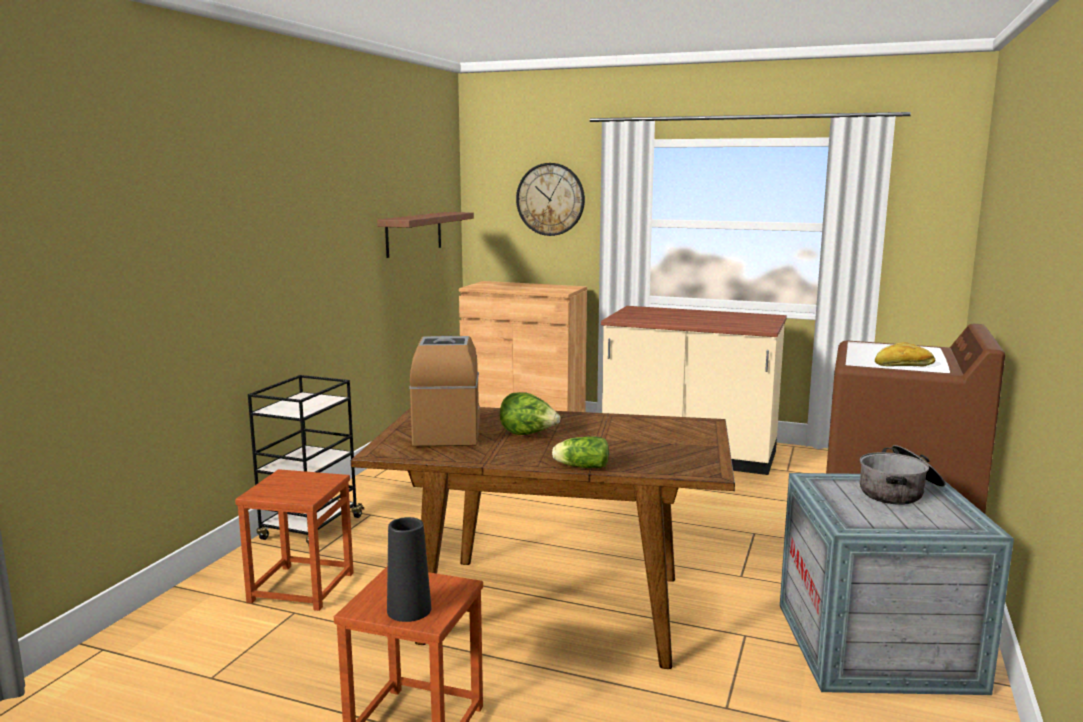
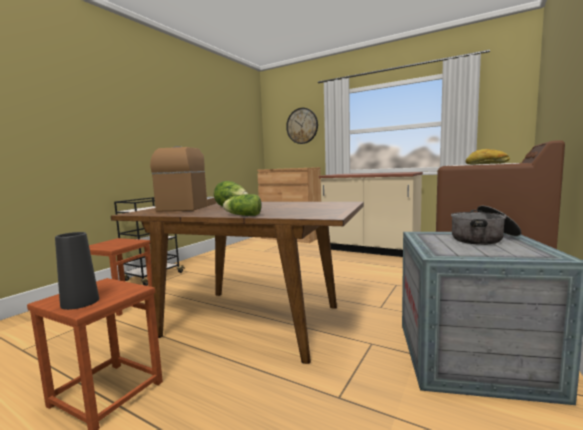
camera: 10 degrees right, 5 degrees down
(414, 234) = (232, 141): brown shelf -> none

